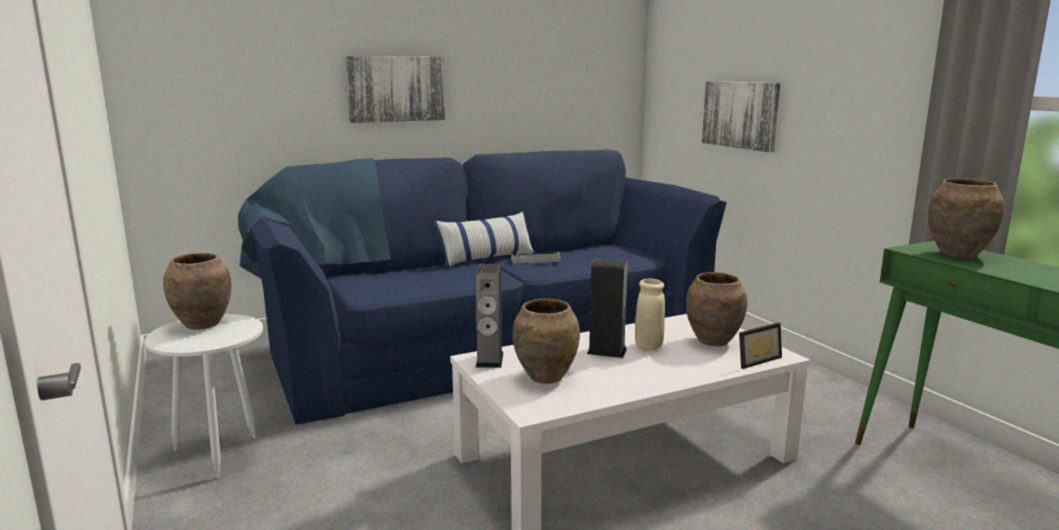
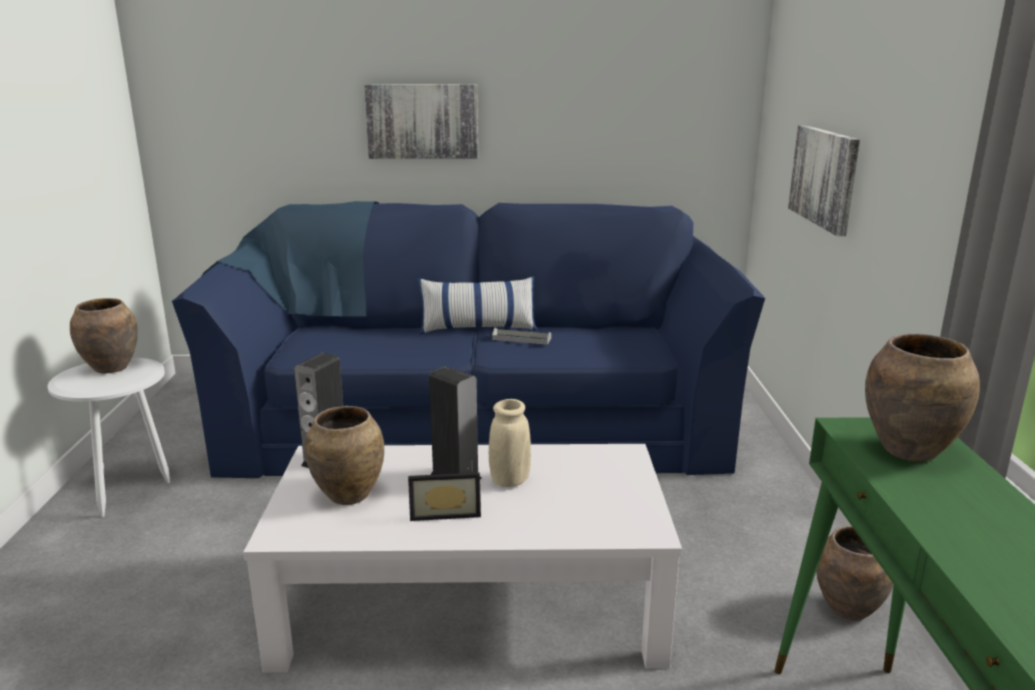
camera: 25 degrees right, 5 degrees up
(713, 341) = (595, 491): brown vase -> brown vase (848, 609)
(754, 360) = (608, 530): picture frame -> picture frame (445, 512)

